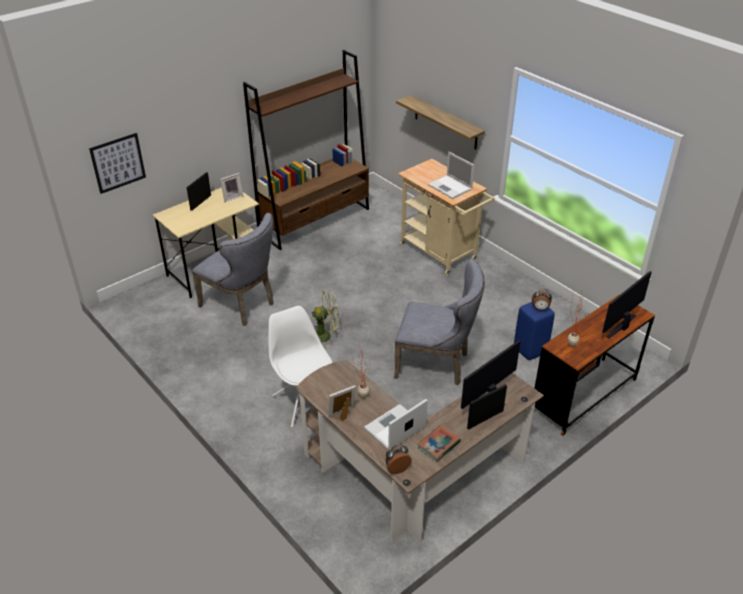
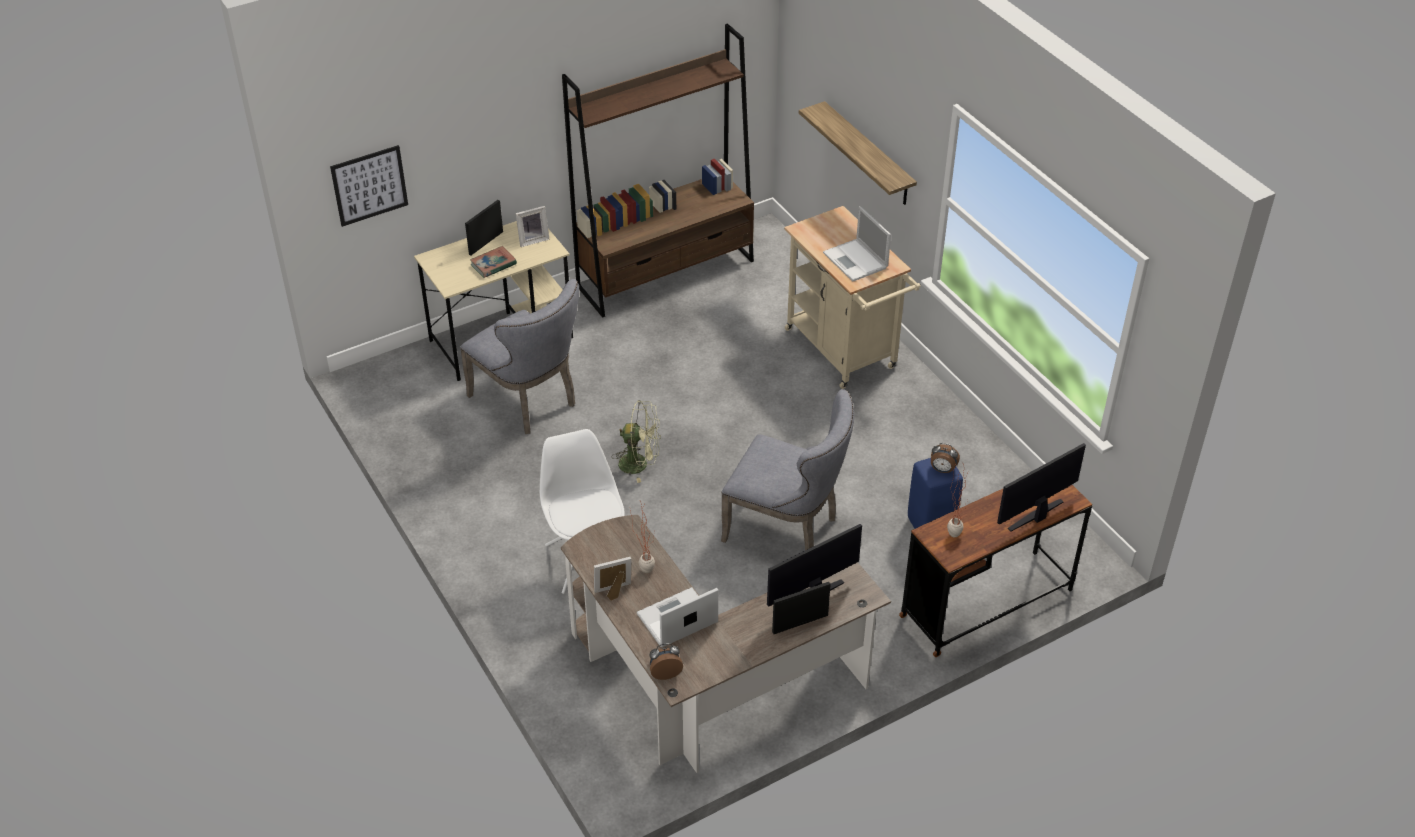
camera: 10 degrees right, 5 degrees up
(438, 445) = (728, 650): book -> book (493, 264)

